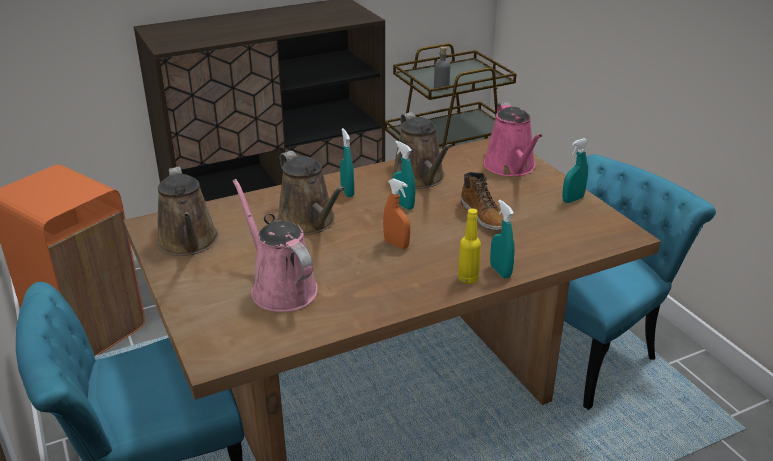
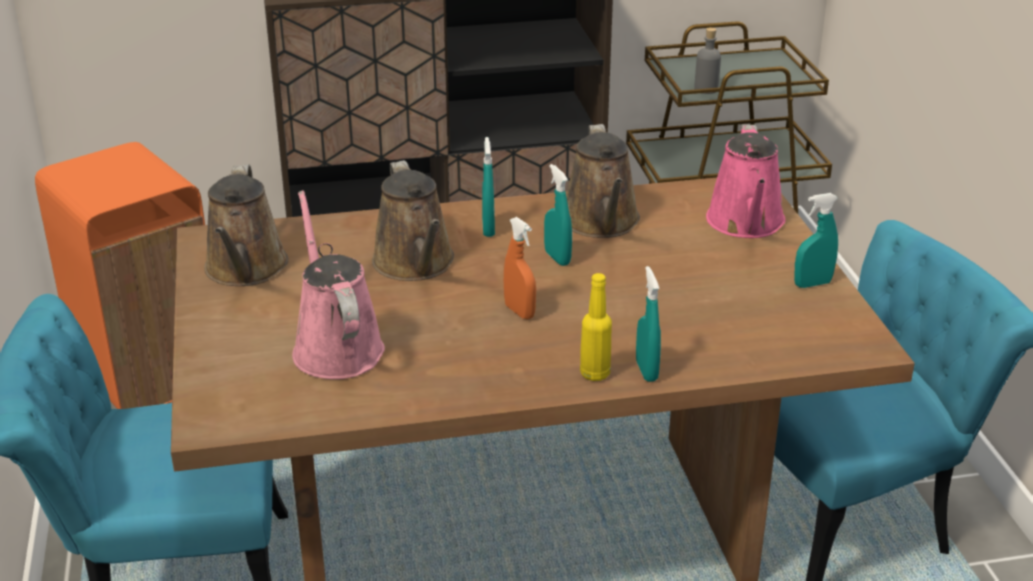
camera: 15 degrees right, 0 degrees up
(484, 216) = (666, 290): boot -> none

